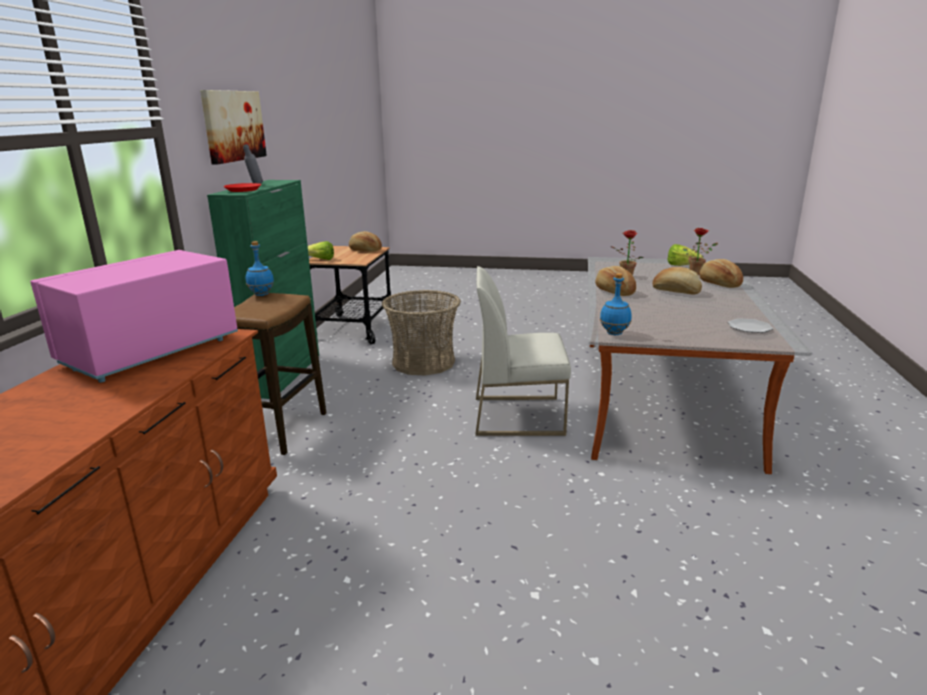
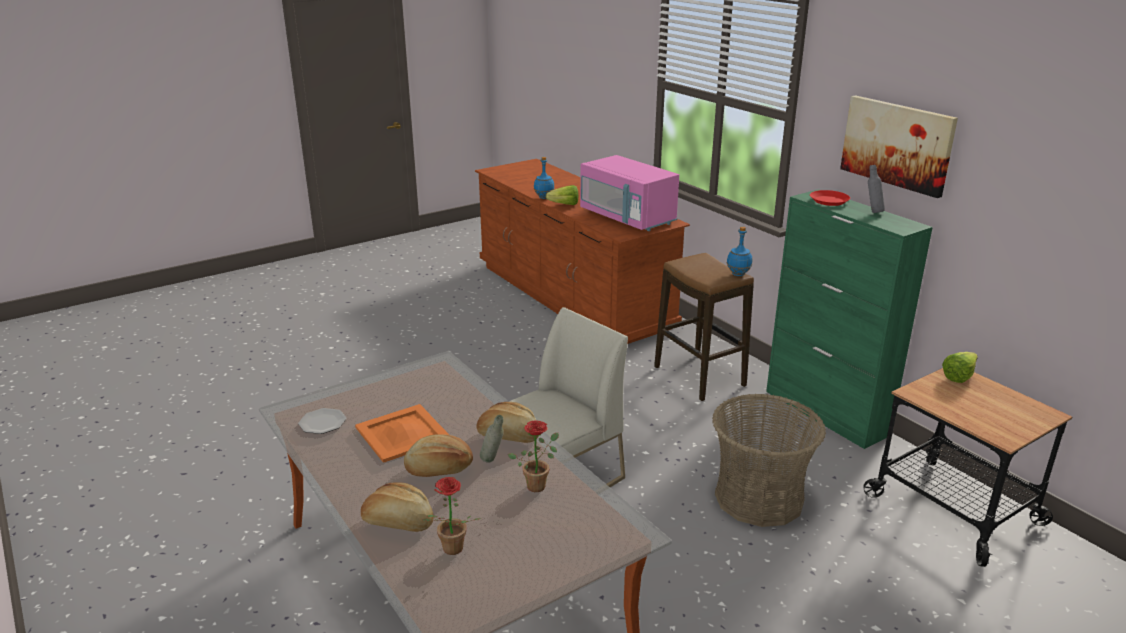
camera: 135 degrees right, 5 degrees up
(150, 351) = (627, 218): pink microwave -> pink microwave turned 150 degrees clockwise
(365, 250) = (1000, 424): bread -> none
(614, 333) = (437, 365): blue bottle -> blue bottle (543, 197)
(639, 286) = (493, 462): none -> grey bottle
(684, 266) = (488, 572): lettuce -> lettuce (561, 205)
(686, 308) = (403, 432): none -> orange tray

